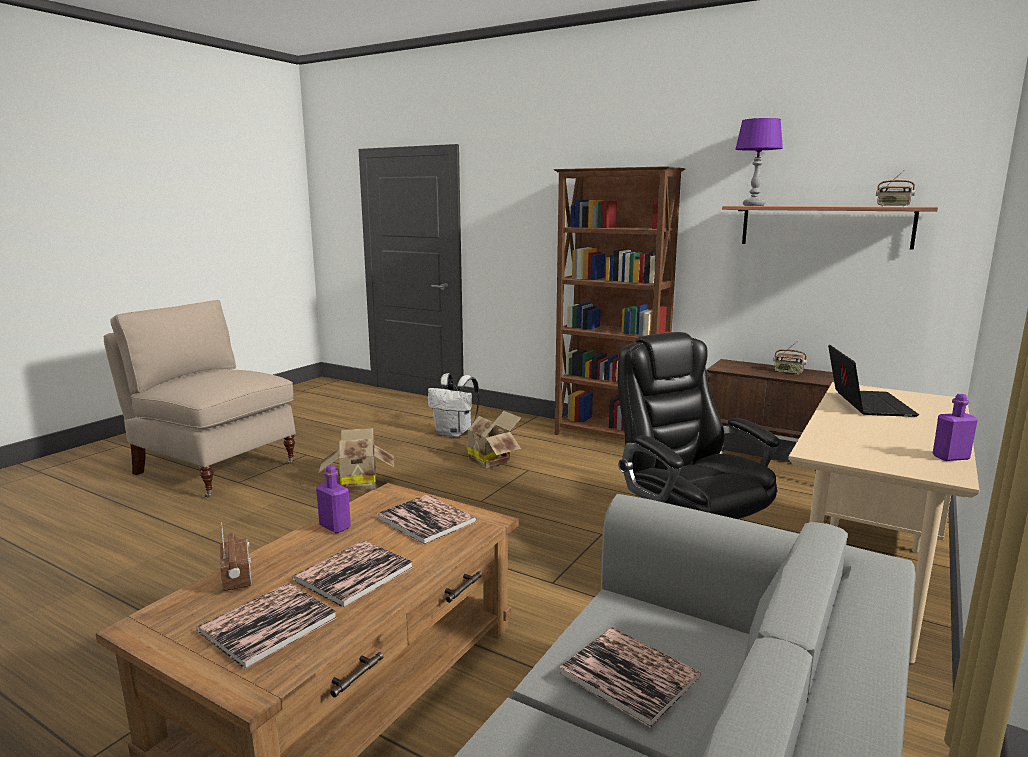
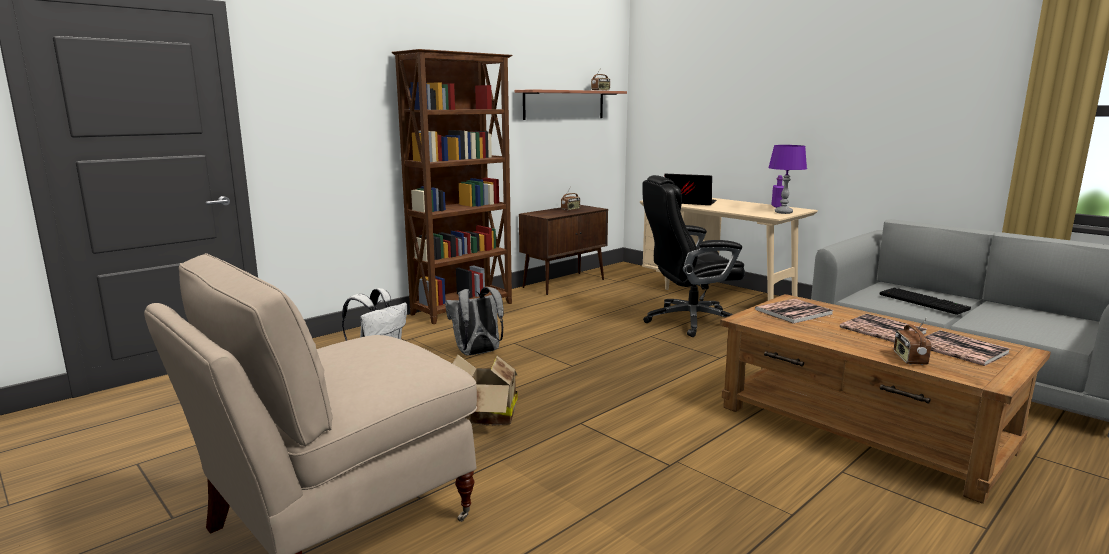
camera: 75 degrees left, 0 degrees up
(238, 579) = (909, 359): radio -> radio turned 75 degrees counterclockwise
(335, 527) = (812, 334): purple bottle -> none
(491, 460) = (477, 353): cardboard box -> grey backpack
(629, 675) = (924, 302): book -> keyboard
(754, 205) = (539, 89): purple table lamp -> purple table lamp (783, 212)

